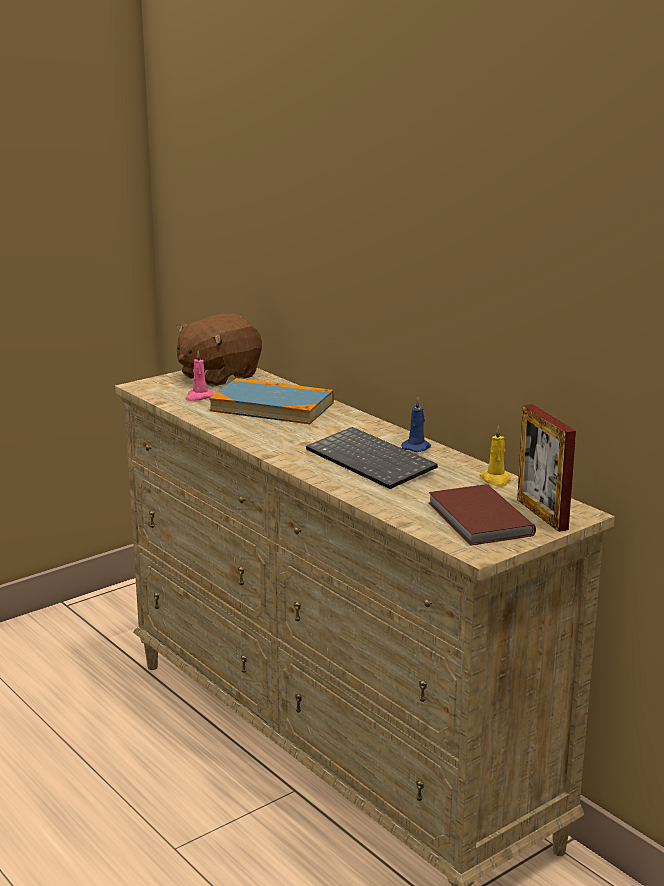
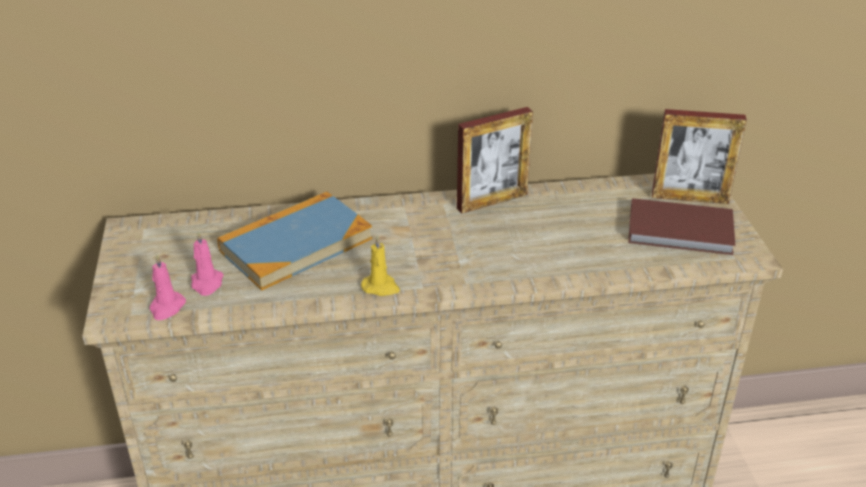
camera: 60 degrees left, 15 degrees up
(162, 395) = (167, 307): none -> pink candle
(218, 376) = (153, 248): brown plush toy -> none
(373, 461) = (505, 236): keyboard -> none
(417, 447) = (492, 201): blue candle -> picture frame
(496, 480) = (601, 191): yellow candle -> yellow candle (381, 287)

